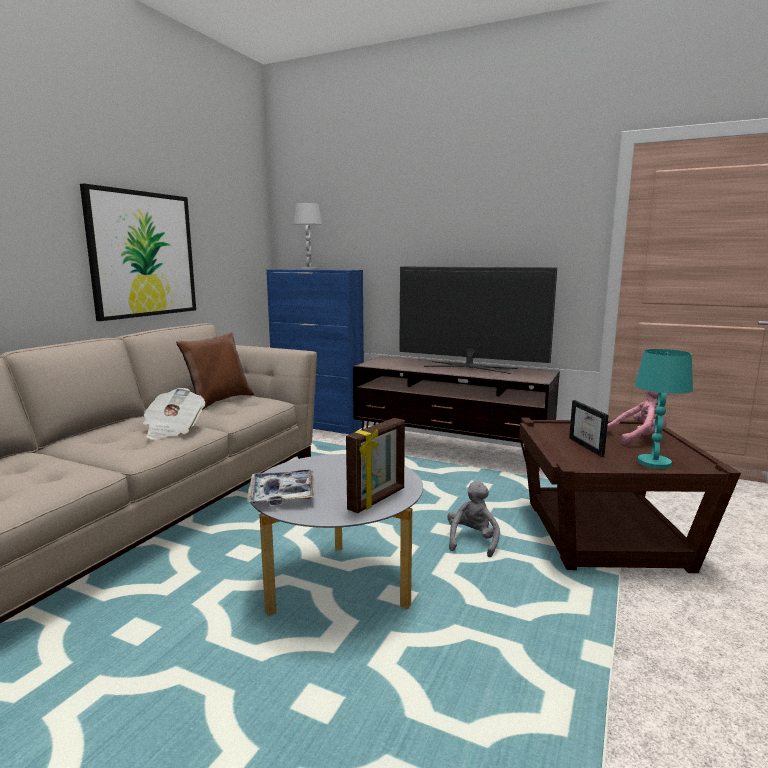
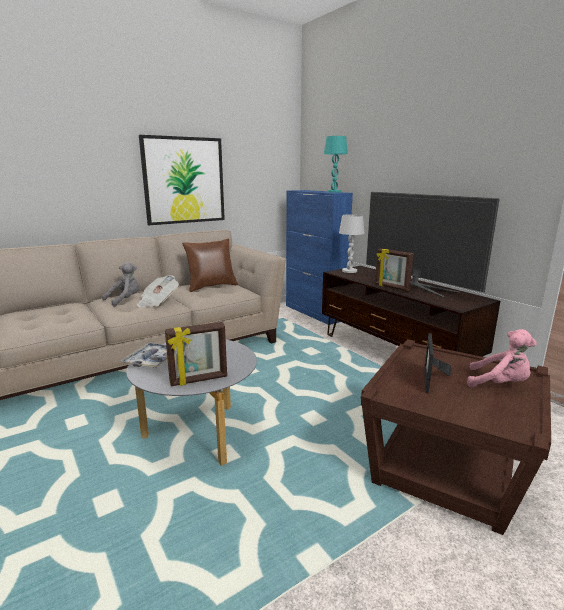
camera: 30 degrees right, 5 degrees up
(309, 269) = (315, 191): white table lamp -> white table lamp (349, 271)
(451, 372) = (391, 287): none -> picture frame
(472, 541) = (324, 433): grey plush toy -> grey plush toy (125, 300)
(653, 462) = (470, 412): turquoise table lamp -> turquoise table lamp (334, 192)

